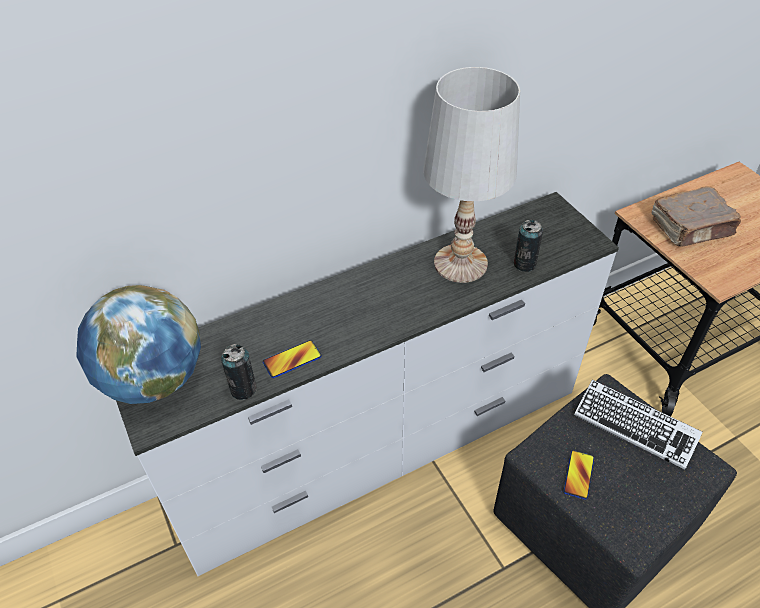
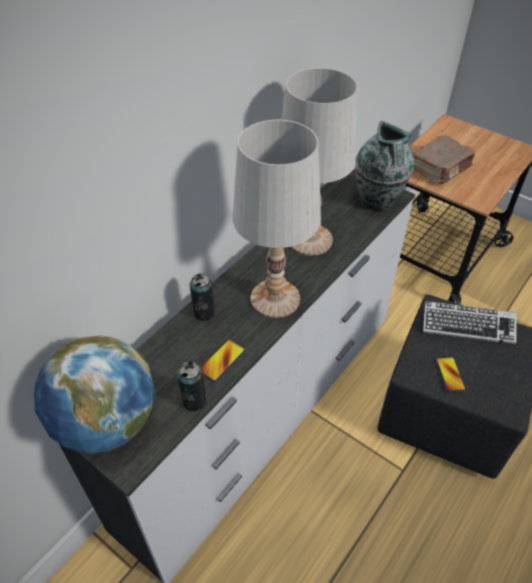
camera: 25 degrees left, 0 degrees up
(384, 315) = (275, 299): none -> white table lamp
(524, 264) = (357, 226): can -> can (204, 313)
(566, 242) = (377, 201): none -> vase

